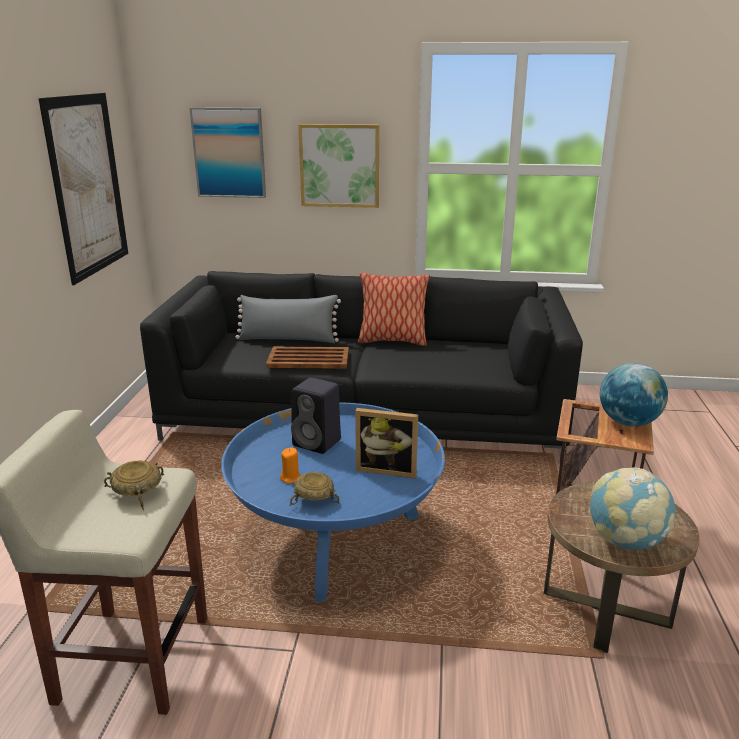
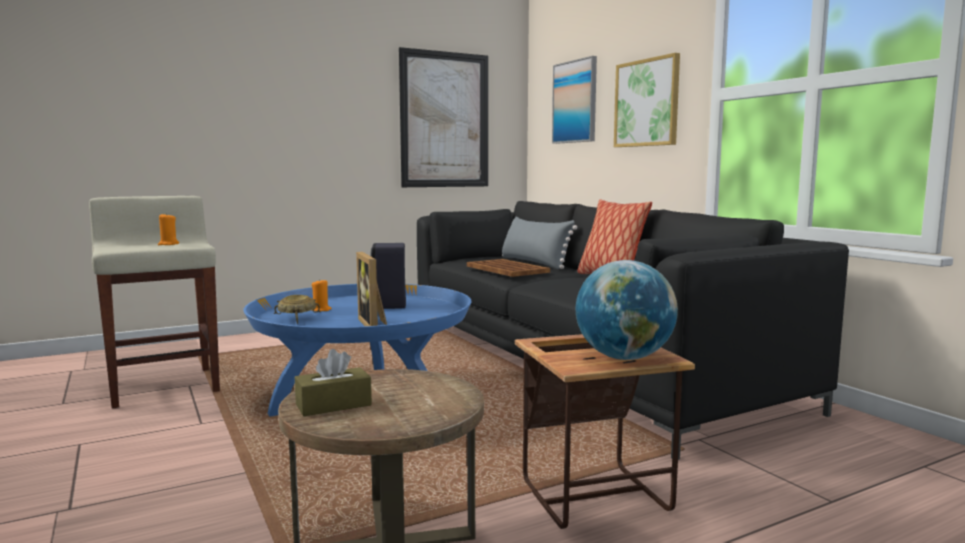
camera: 55 degrees right, 15 degrees down
(137, 492) = (168, 244): beige bowl -> orange candle
(625, 541) = (333, 405): globe -> brown tissue box

